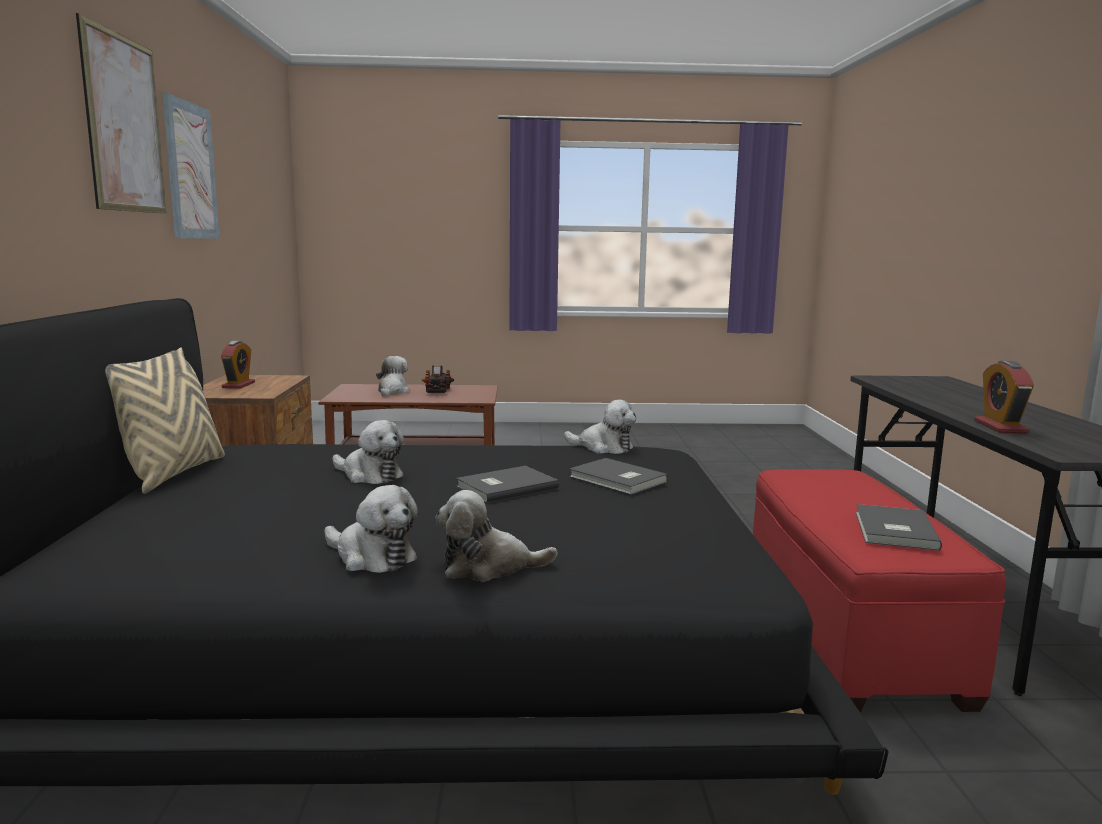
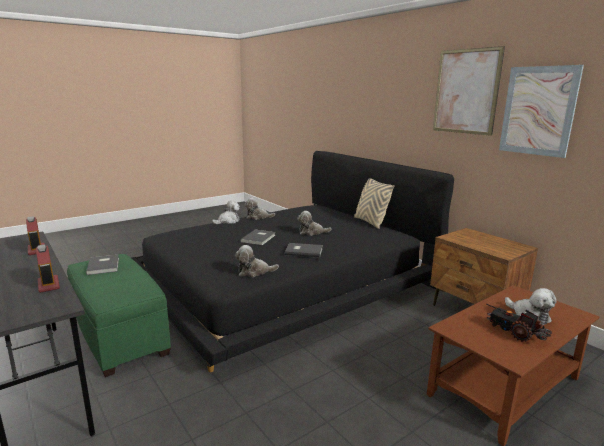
camera: 145 degrees right, 5 degrees up
(238, 385) = (487, 241): alarm clock -> alarm clock (48, 284)
(617, 480) = (223, 251): grey book -> grey book (303, 251)
(848, 636) = (120, 335): red ottoman -> green ottoman

